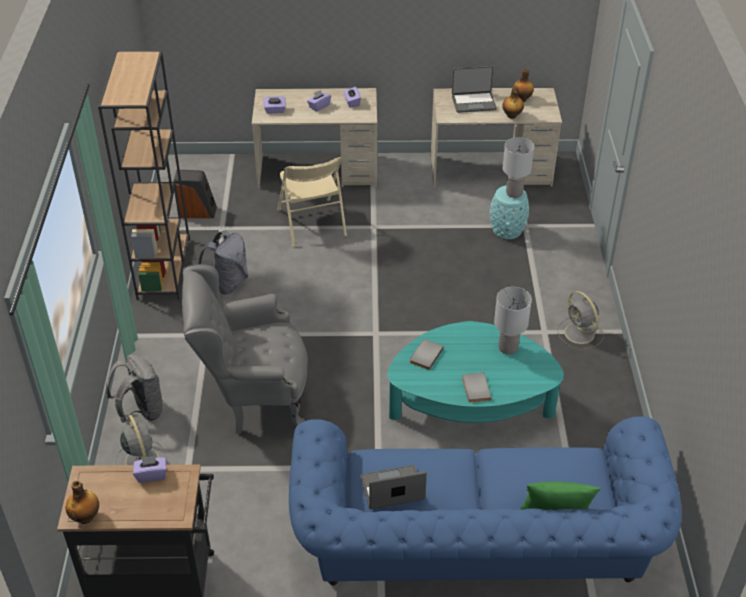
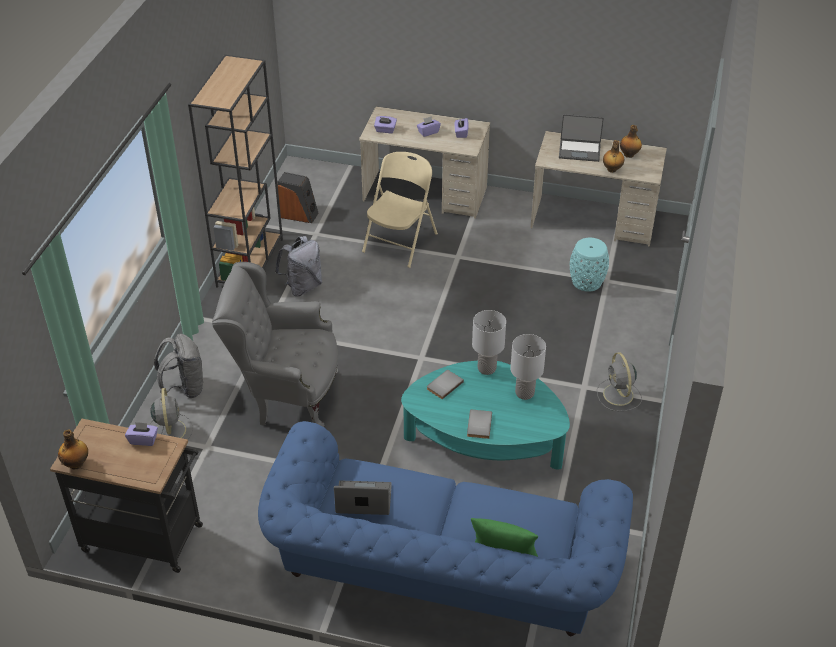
camera: 15 degrees right, 0 degrees up
(311, 222) = (400, 243): beige chair -> beige chair turned 150 degrees counterclockwise
(514, 194) = (594, 247): grey table lamp -> grey table lamp (487, 370)

